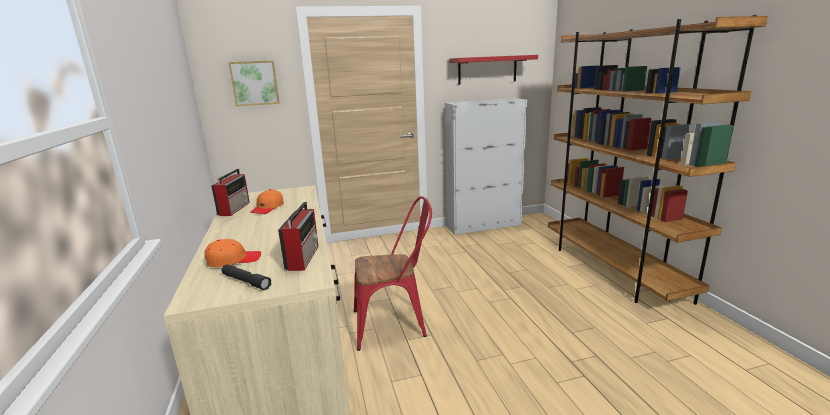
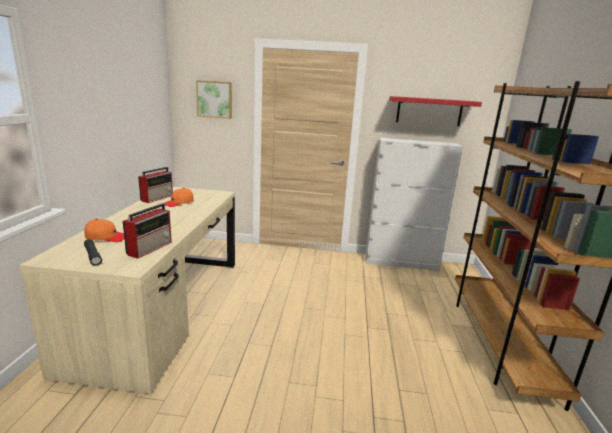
camera: 20 degrees right, 0 degrees up
(395, 323) = (251, 326): red chair -> none

